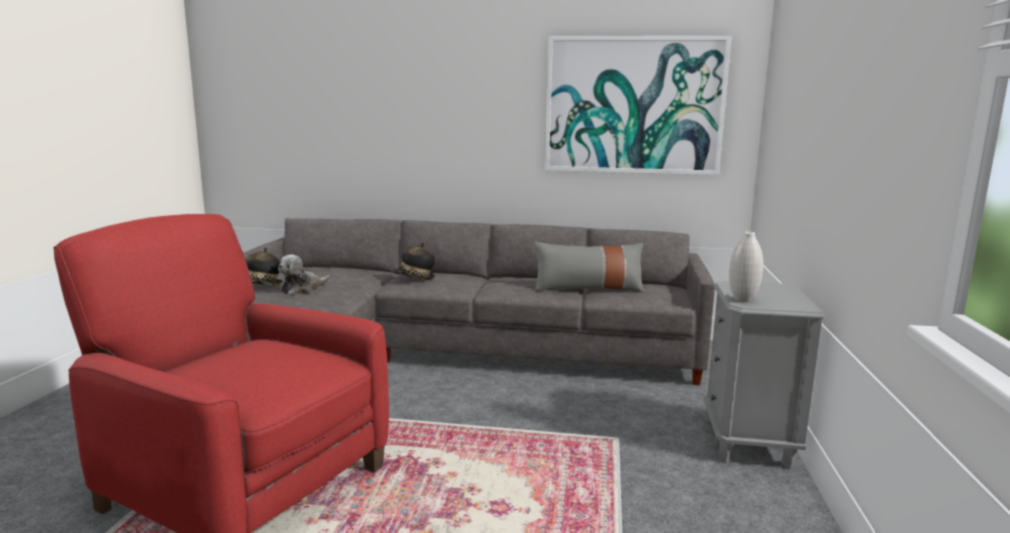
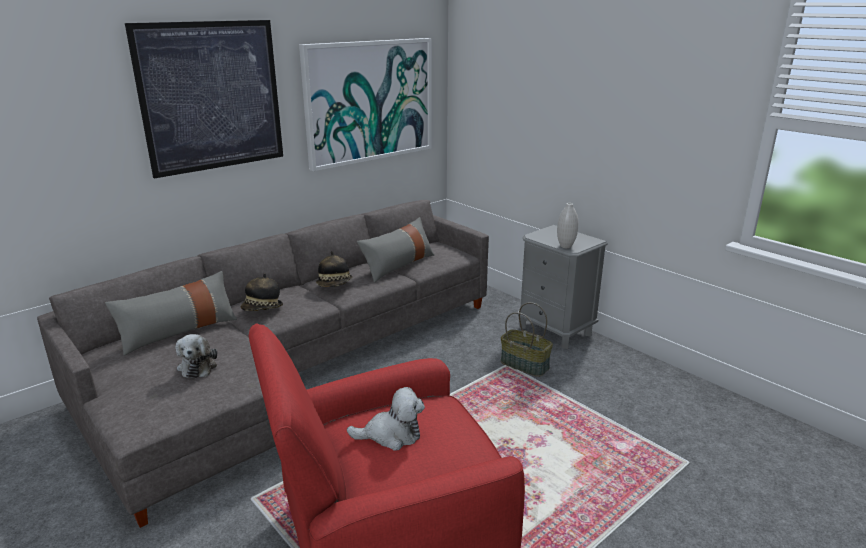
camera: 50 degrees left, 10 degrees up
(250, 356) = (391, 435): none -> plush toy
(260, 286) = (145, 384): hat -> hat (335, 285)
(343, 272) = (179, 331): none -> grey pillow
(452, 81) = (212, 97): none -> picture
(637, 449) = (525, 365): none -> basket

